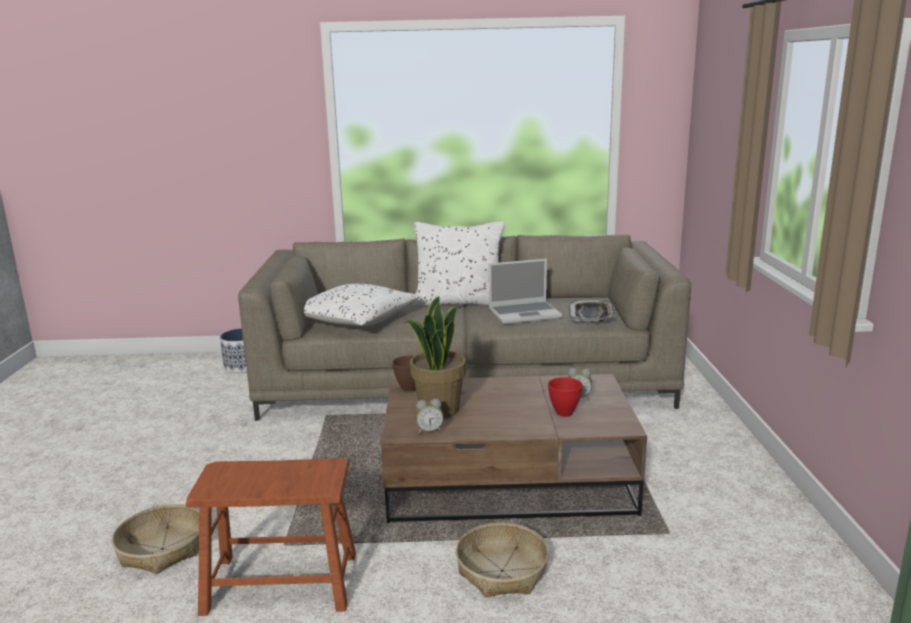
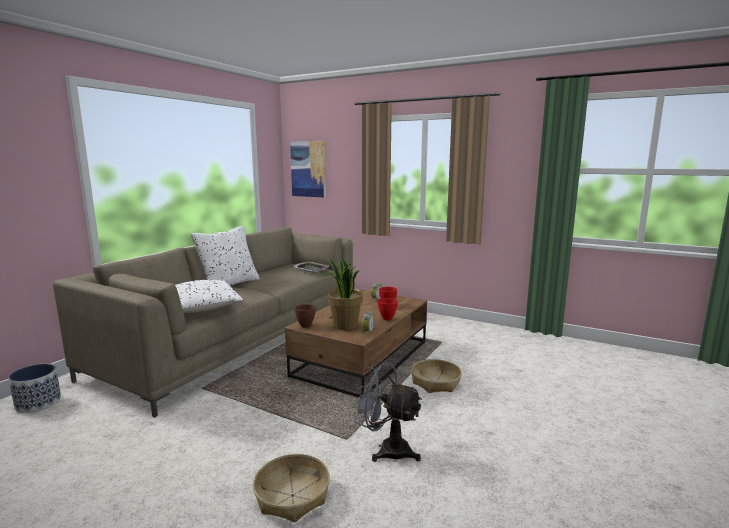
camera: 60 degrees left, 5 degrees down
(281, 583) = (387, 449): brown stool -> grey fan
(503, 429) = (387, 318): none -> red bowl
(525, 314) = (282, 277): laptop -> none
(707, 132) = (308, 169): none -> picture

